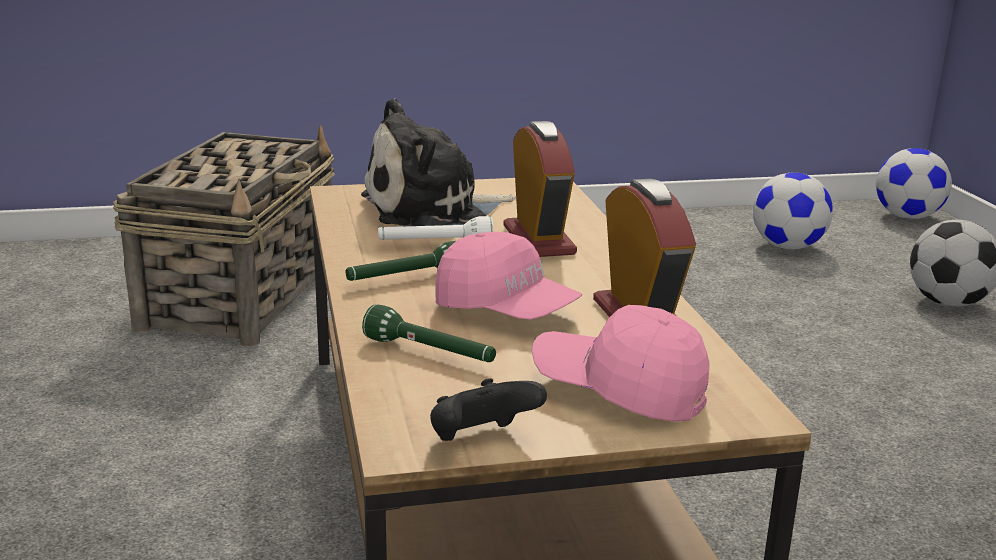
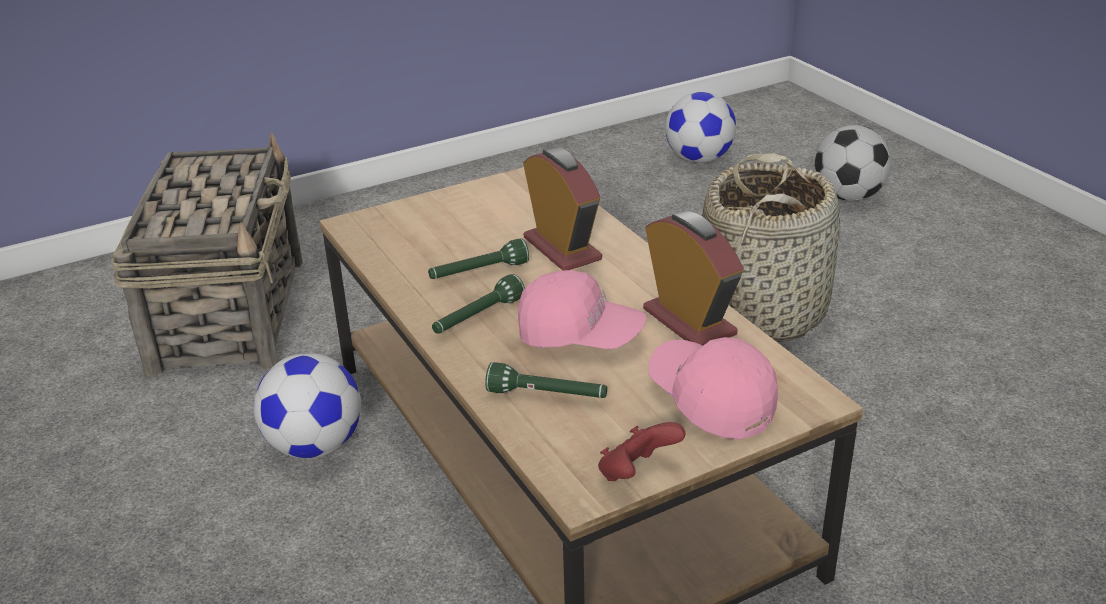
camera: 15 degrees left, 10 degrees up
(432, 210) = (449, 229): plush toy -> none
(435, 245) = (478, 273): white flashlight -> green flashlight
(481, 441) = (636, 474): black game controller -> red game controller
(619, 390) = (710, 400): pink cap -> pink cap turned 45 degrees clockwise
(801, 388) = (763, 310): none -> basket
(907, 217) = (787, 106): football -> football (315, 446)

